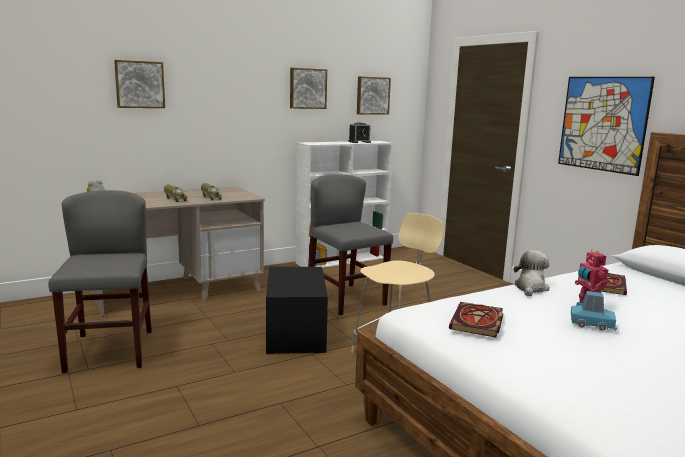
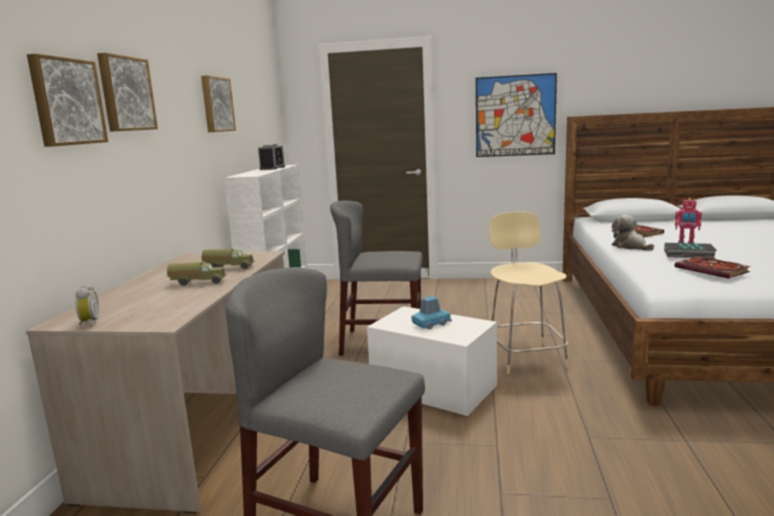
camera: 50 degrees left, 0 degrees up
(295, 332) = (433, 387): black storage box -> white storage box
(372, 95) = (256, 112): picture -> picture (125, 94)
(529, 309) = (688, 254): none -> book
(592, 324) = (723, 249): blue toy car -> blue toy car (431, 324)

